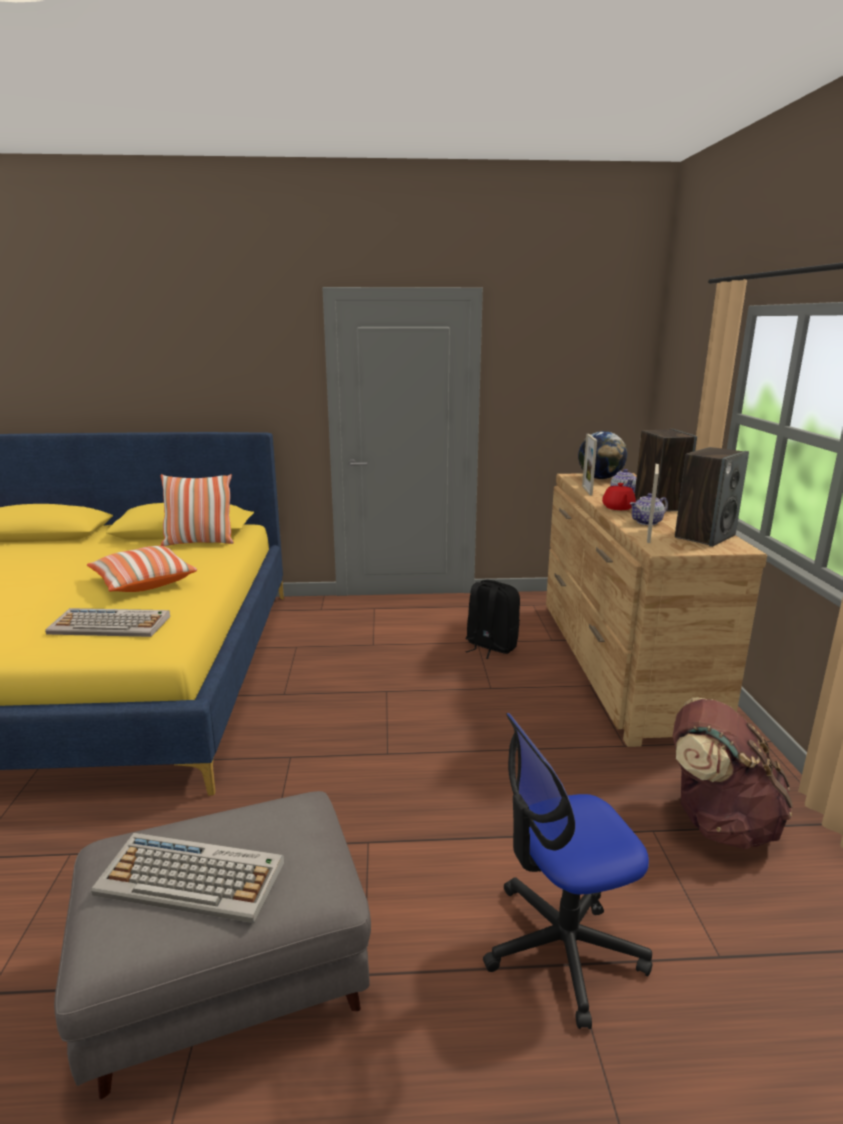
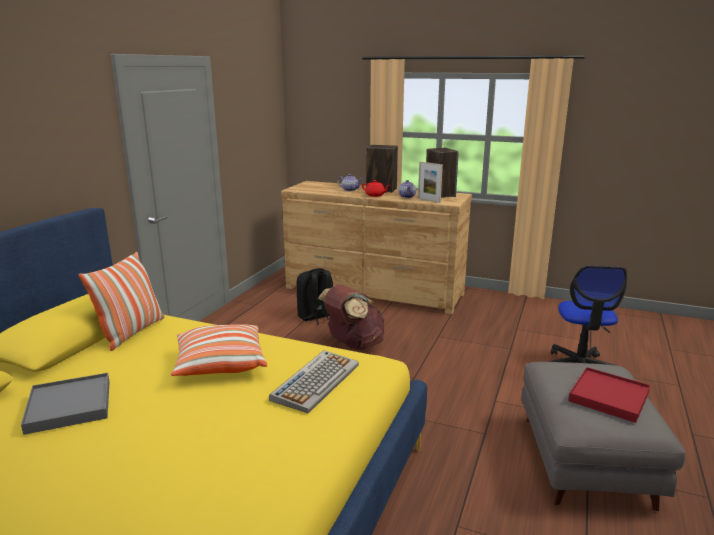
camera: 65 degrees left, 0 degrees up
(65, 559) = (69, 406): none -> grey tray
(193, 878) = (608, 397): keyboard -> red tray
(587, 490) = (331, 193): picture frame -> none
(600, 478) = (309, 186): globe -> none
(718, 822) = (516, 315): brown backpack -> brown backpack (353, 344)

